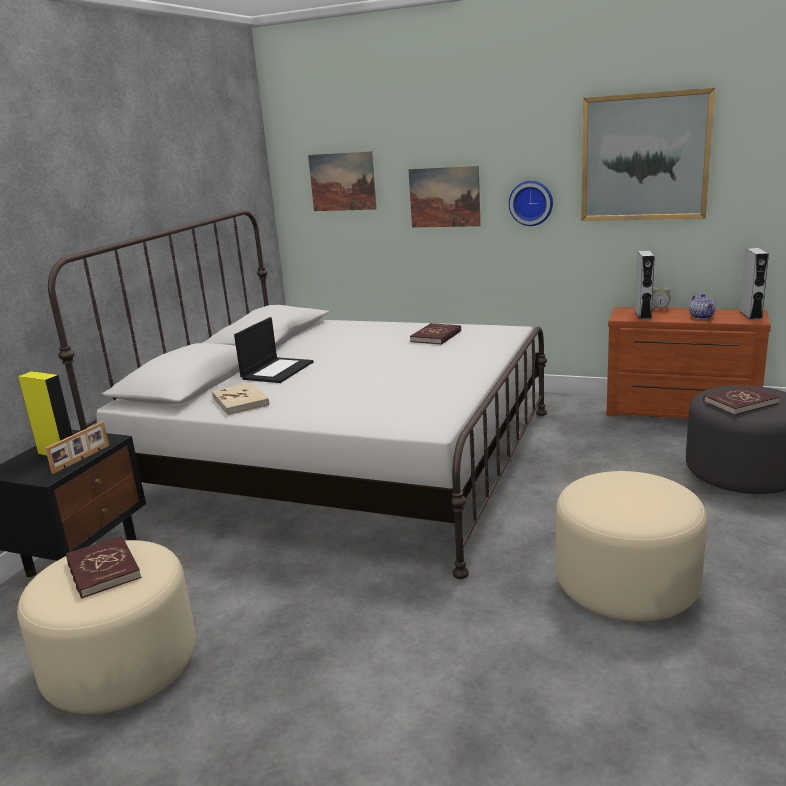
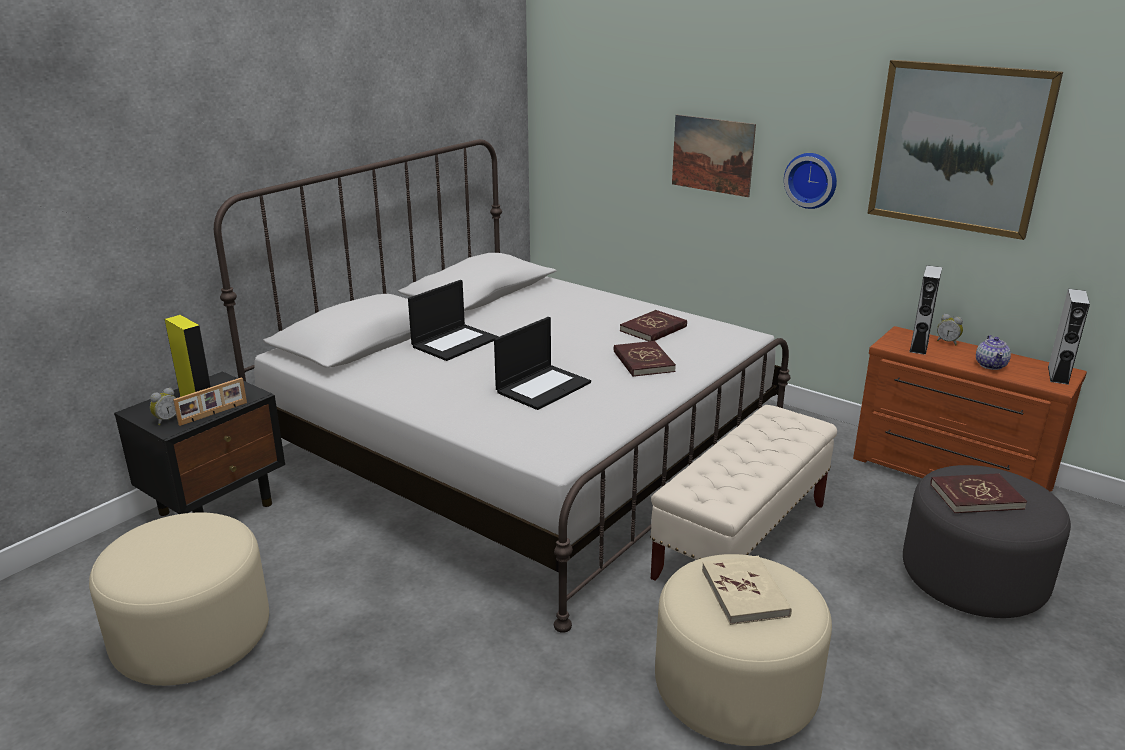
camera: 15 degrees right, 5 degrees up
(36, 472) = (166, 420): none -> alarm clock
(103, 570) = (178, 545): red book -> red book (643, 362)
(241, 401) = (392, 377): beige book -> beige book (745, 593)
(342, 182) = (602, 117): picture -> none
(378, 385) = (543, 387): none -> laptop
(562, 484) = (742, 540): none -> beige bench

